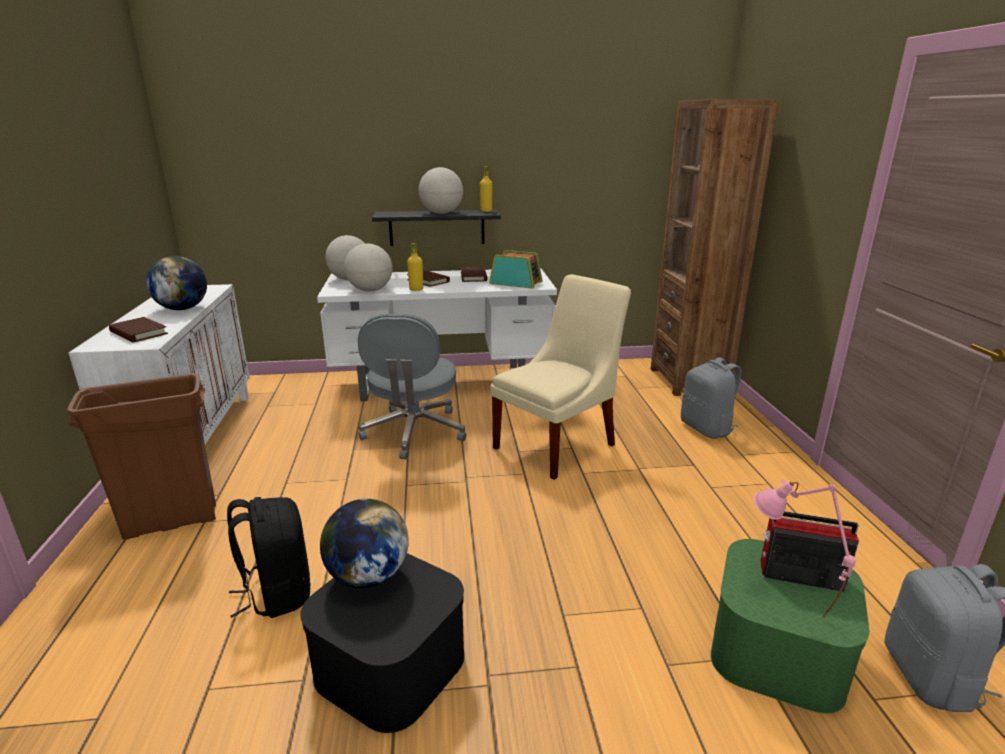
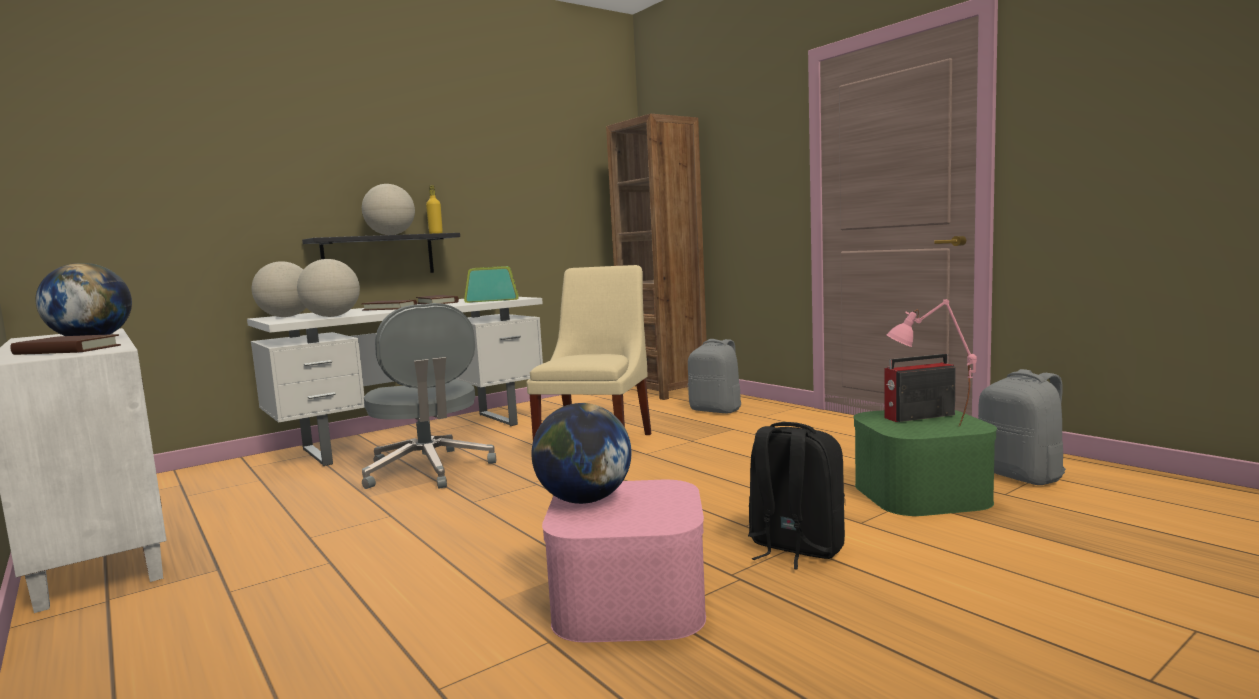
camera: 30 degrees left, 15 degrees down
(172, 521) = (173, 606): brown trash can -> none
(277, 593) = (424, 604): black backpack -> black backpack (794, 548)
(389, 664) = (629, 601): black storage box -> pink storage box
(416, 289) = (388, 311): yellow bottle -> none

